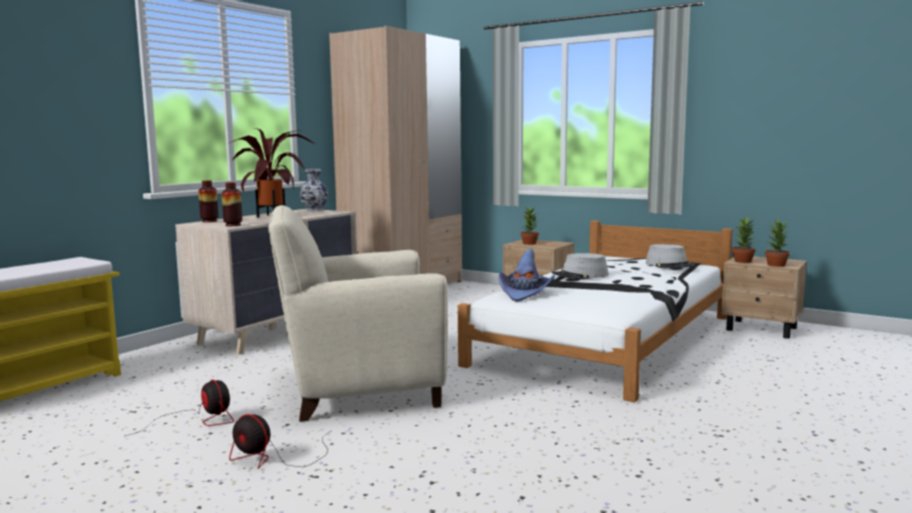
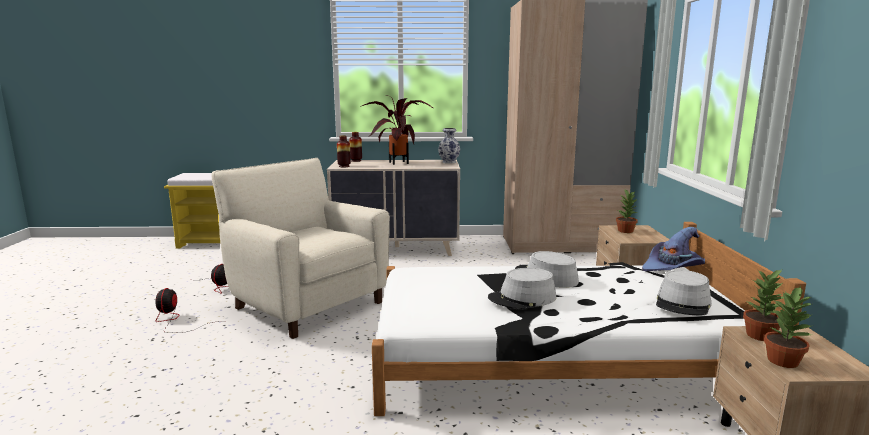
camera: 55 degrees right, 5 degrees up
(525, 293) = (437, 275): purple hat -> purple hat (673, 267)
(615, 285) = (522, 298): none -> grey hat

